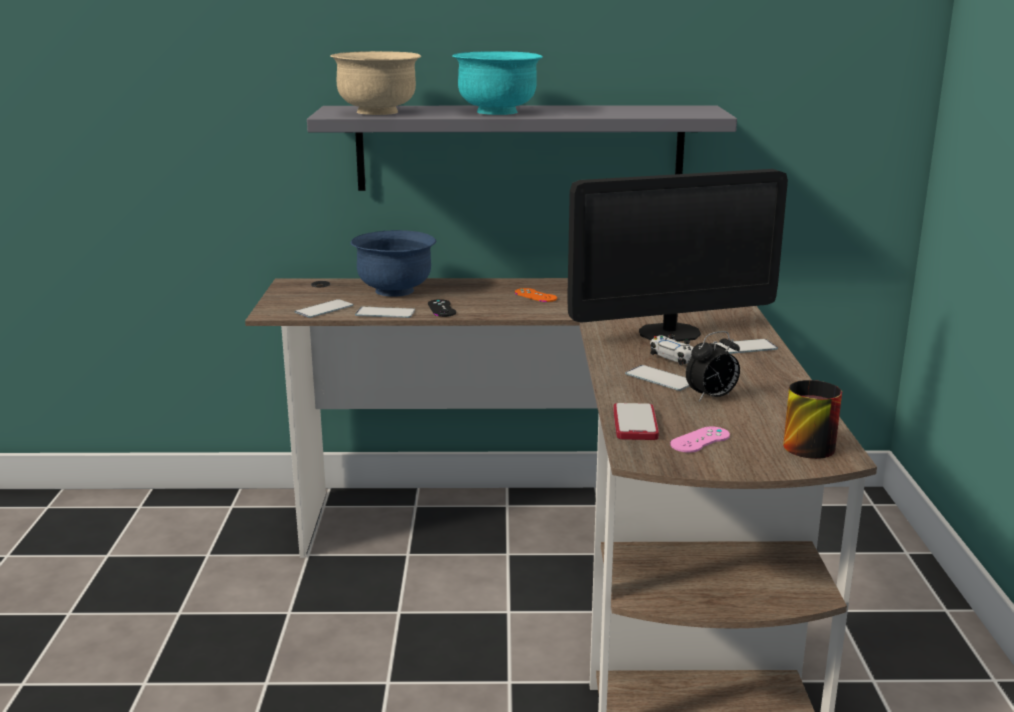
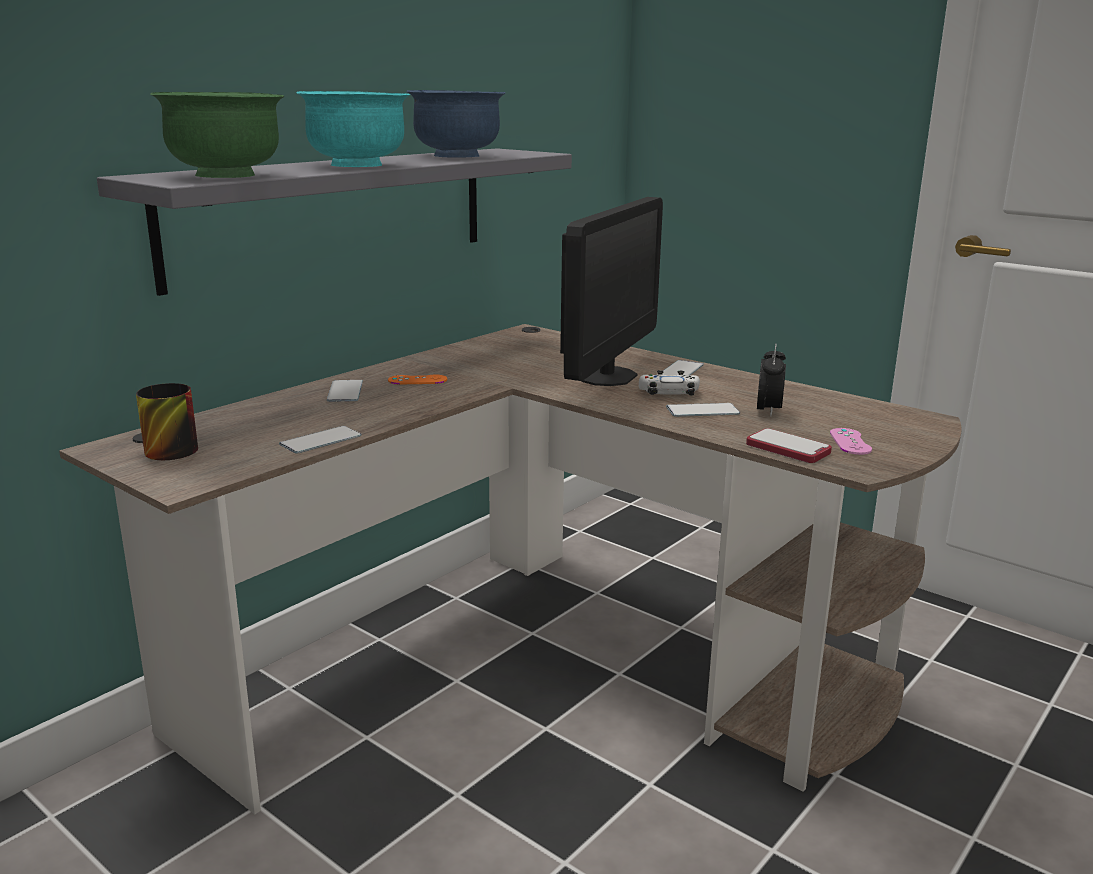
camera: 50 degrees left, 0 degrees up
(324, 309) = (237, 460): phone -> phone (345, 391)
(378, 112) = (226, 175): beige bowl -> green bowl
(395, 291) = (264, 417): blue bowl -> blue bowl (457, 156)
(441, 308) = (366, 417): black game controller -> none
(802, 443) = (894, 419): mug -> mug (162, 449)

